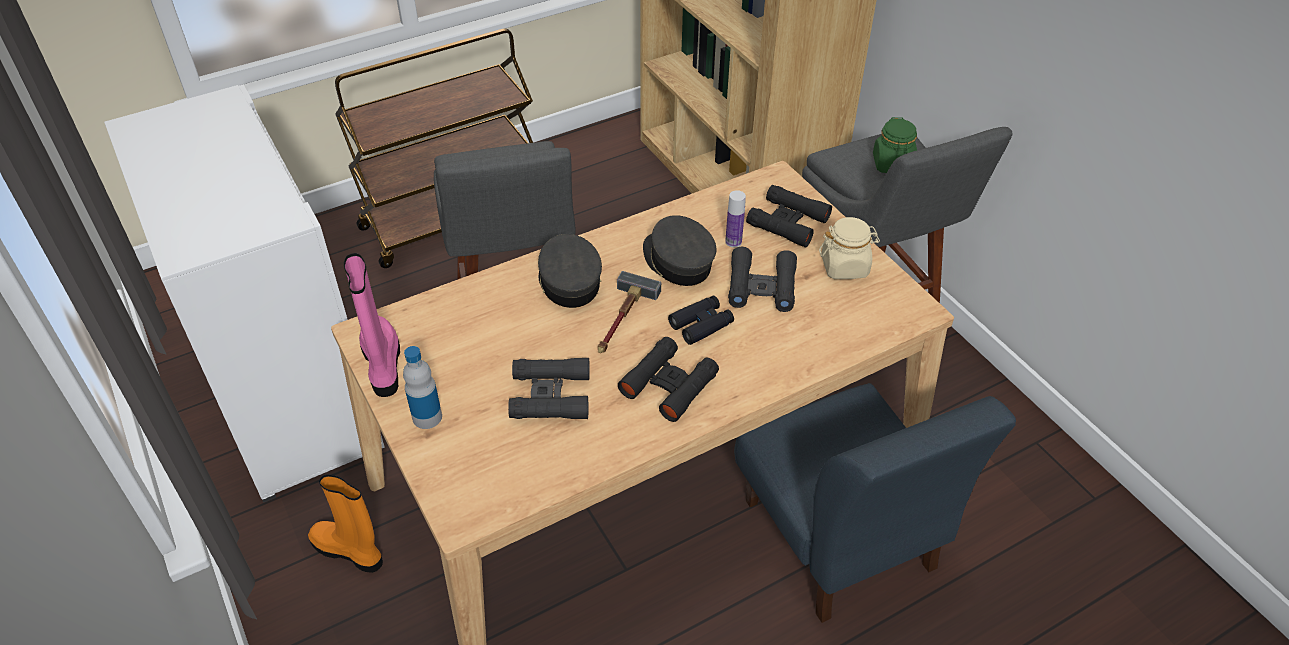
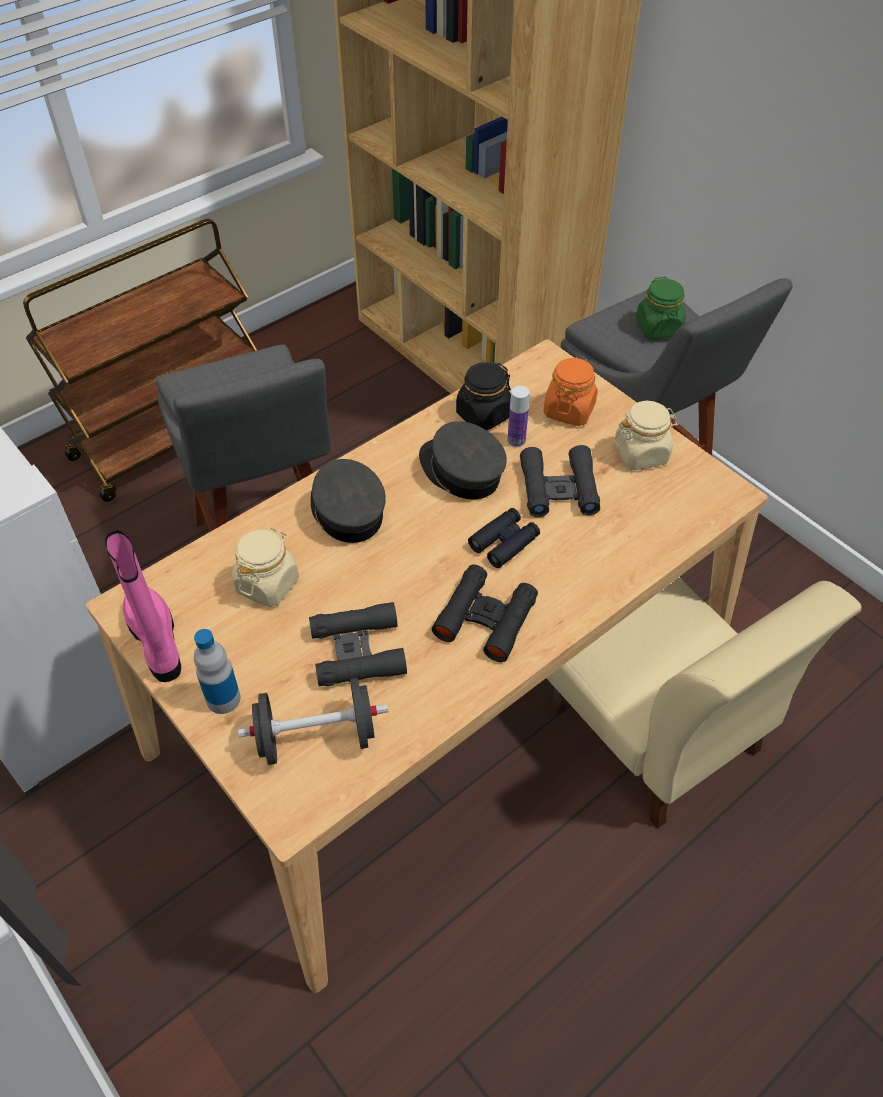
camera: 10 degrees left, 5 degrees up
(349, 551) = (136, 835): orange boot -> none
(486, 331) = (267, 584): none -> beige jar
(498, 459) = (317, 738): none -> black dumbbell
(621, 320) = (415, 549): hammer -> none
(709, 217) = (483, 415): none -> black jar
(788, 222) = (569, 410): black binoculars -> orange jar
(838, 535) = (655, 730): blue chair -> beige chair

